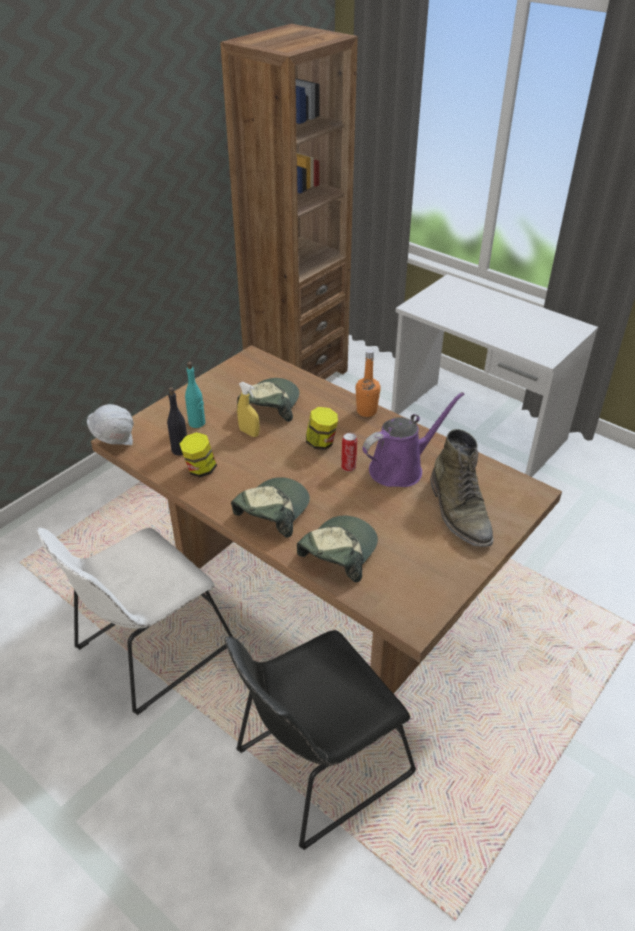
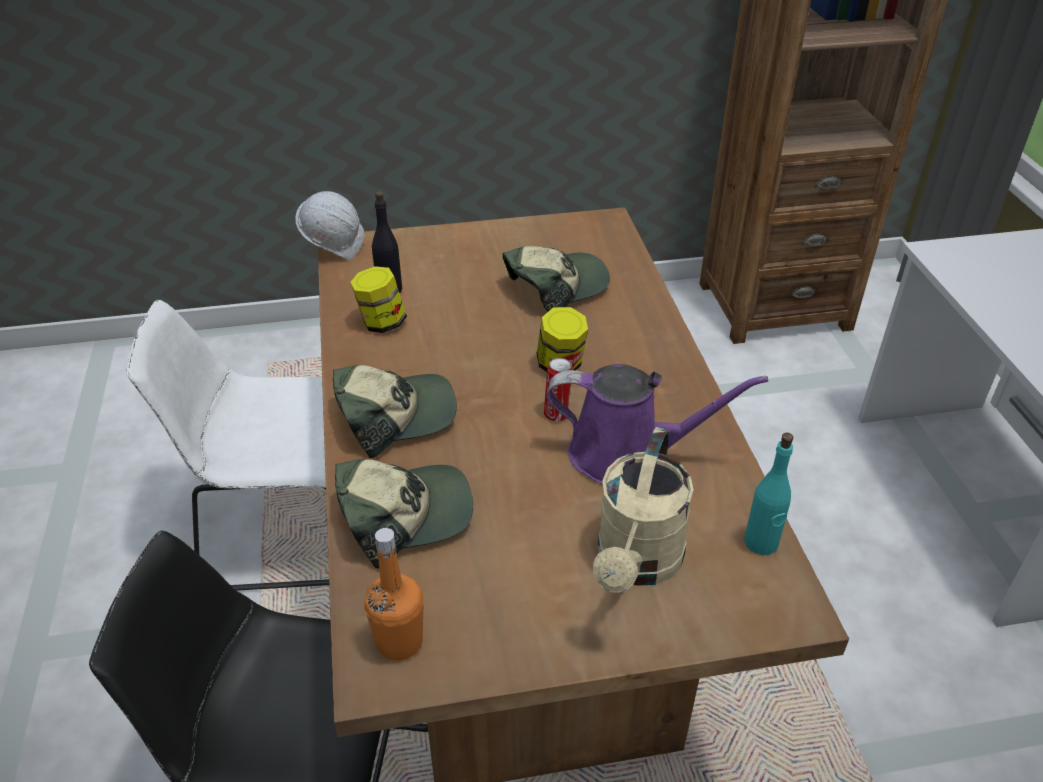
camera: 40 degrees right, 0 degrees up
(197, 423) = (446, 269): turquoise bottle -> turquoise bottle (761, 543)
(249, 432) = (489, 308): yellow spray bottle -> none
(366, 411) = (673, 356): orange bottle -> orange bottle (399, 642)
(459, 511) = (636, 564): green boot -> beige watering can

